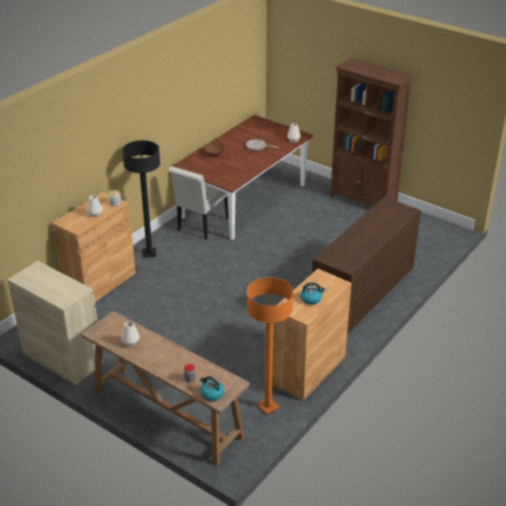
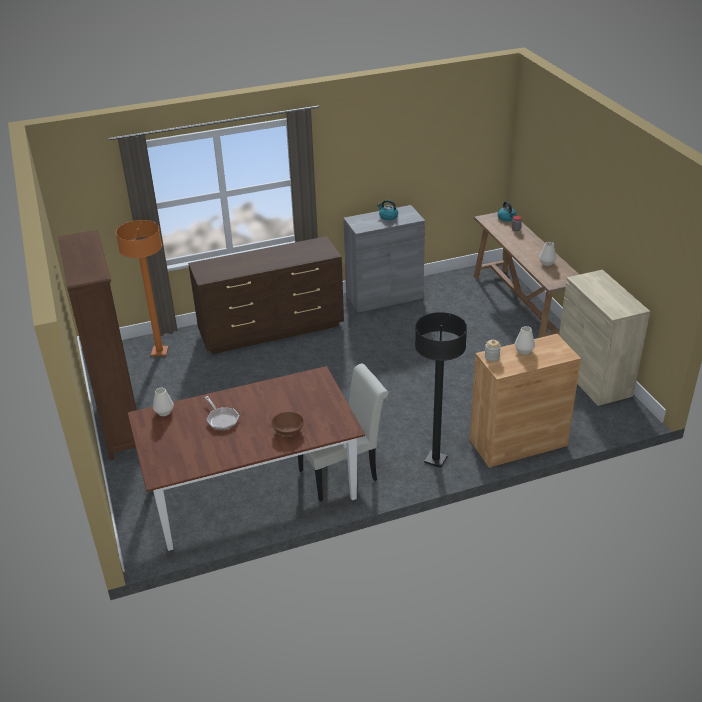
camera: 145 degrees left, 0 degrees up
(268, 406) = (439, 286): orange floor lamp -> orange floor lamp (159, 351)
(308, 370) = (384, 296): brown cabinet -> grey cabinet

